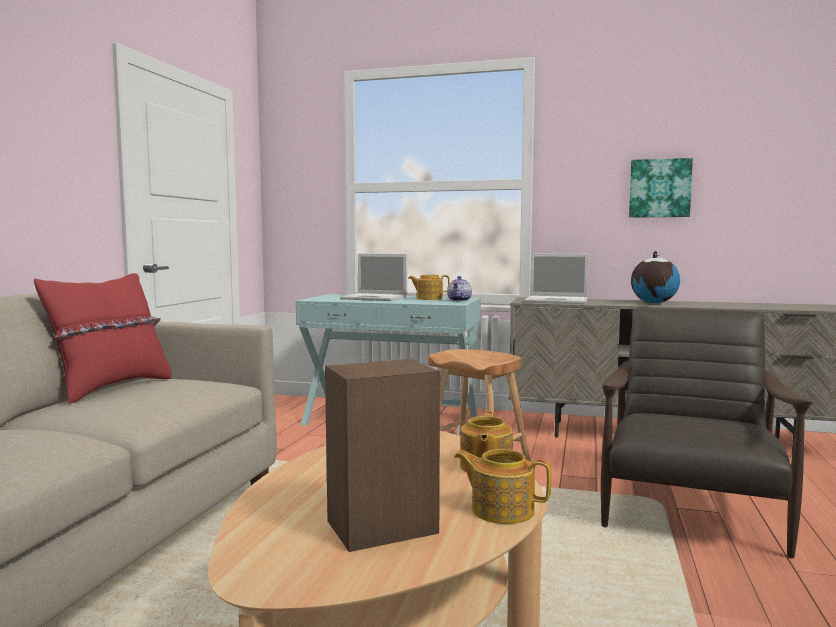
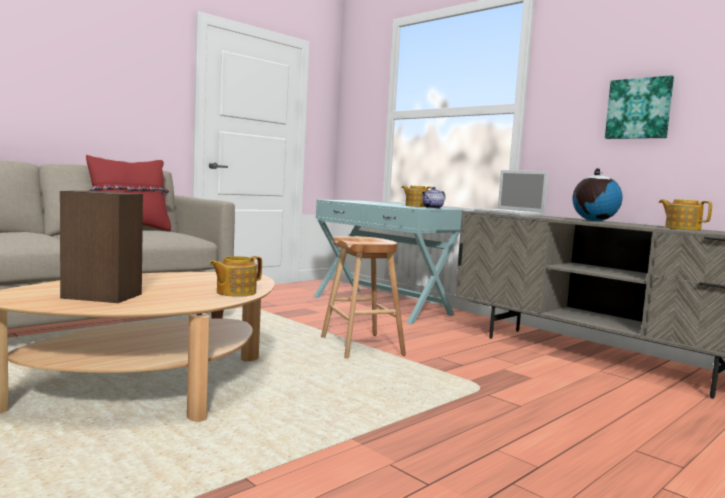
camera: 30 degrees right, 0 degrees up
(375, 298) = (378, 203): laptop -> none
(501, 510) = (178, 304): teapot -> teapot (682, 228)
(690, 511) = (494, 399): brown armchair -> none

